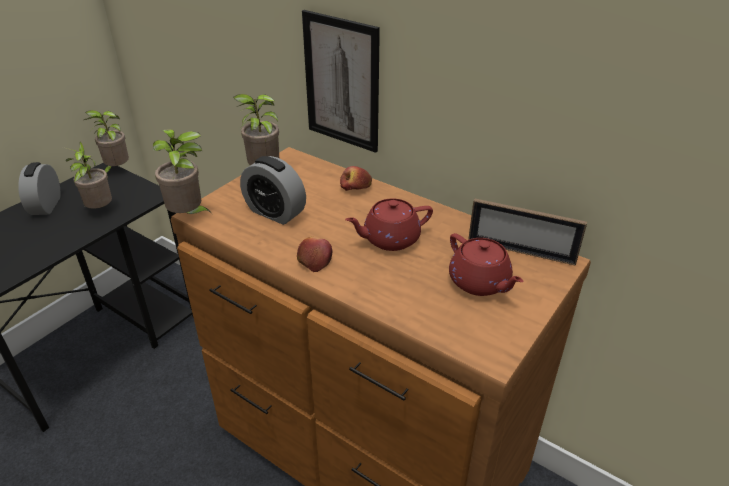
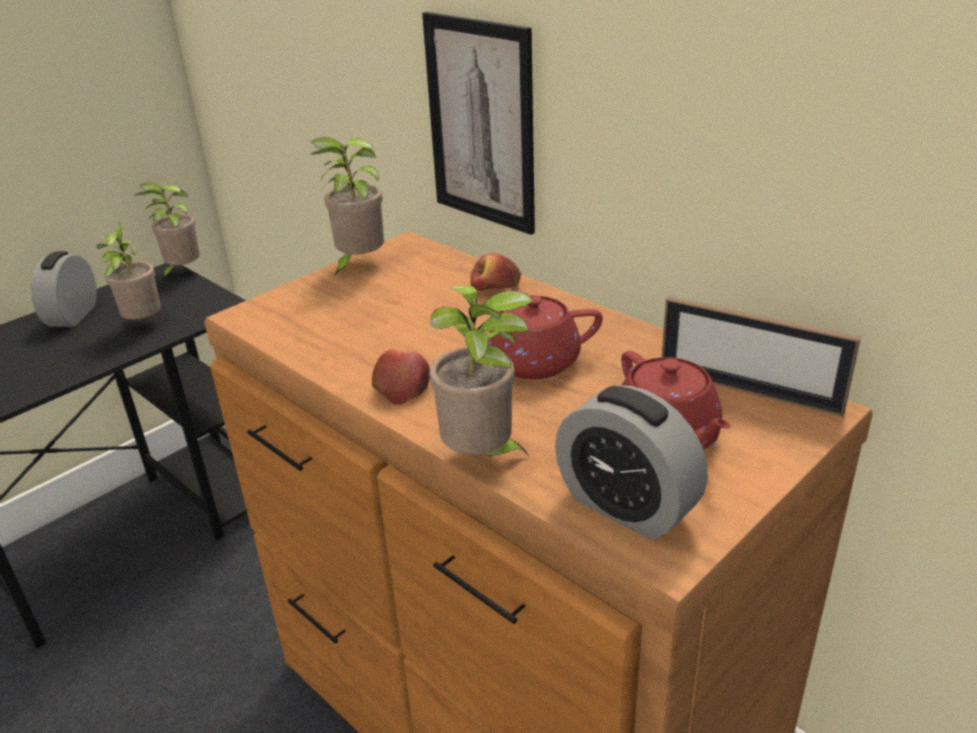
camera: 10 degrees right, 5 degrees down
(189, 216) = (231, 318): potted plant -> potted plant (483, 458)
(275, 212) = (360, 318): alarm clock -> alarm clock (626, 506)

